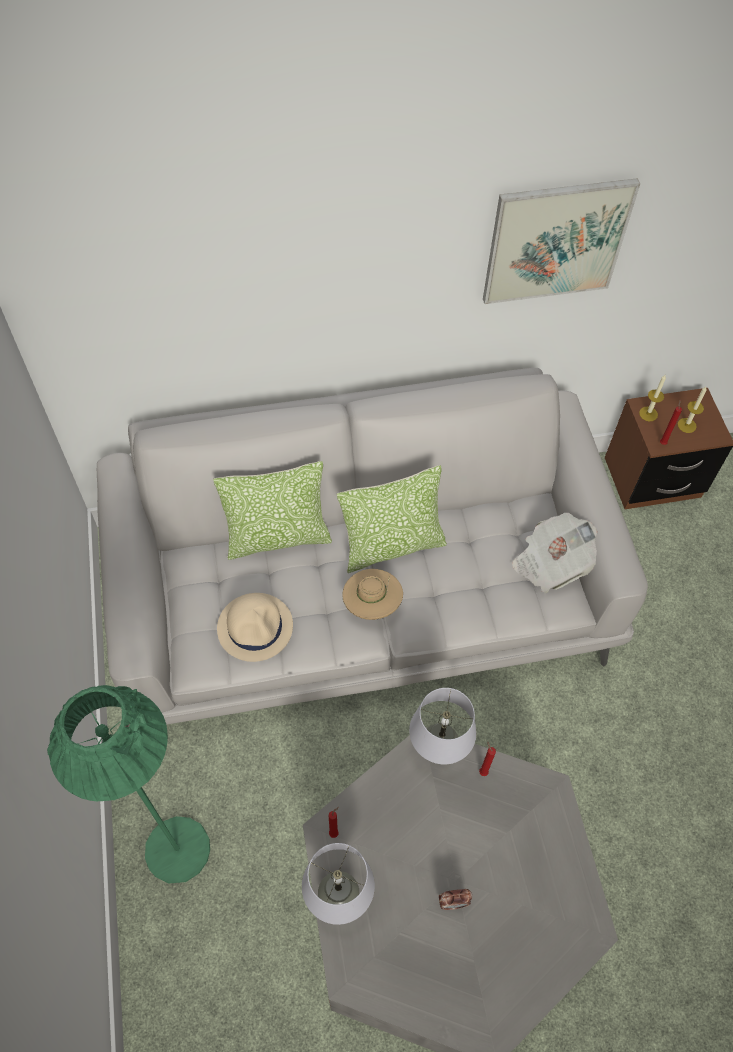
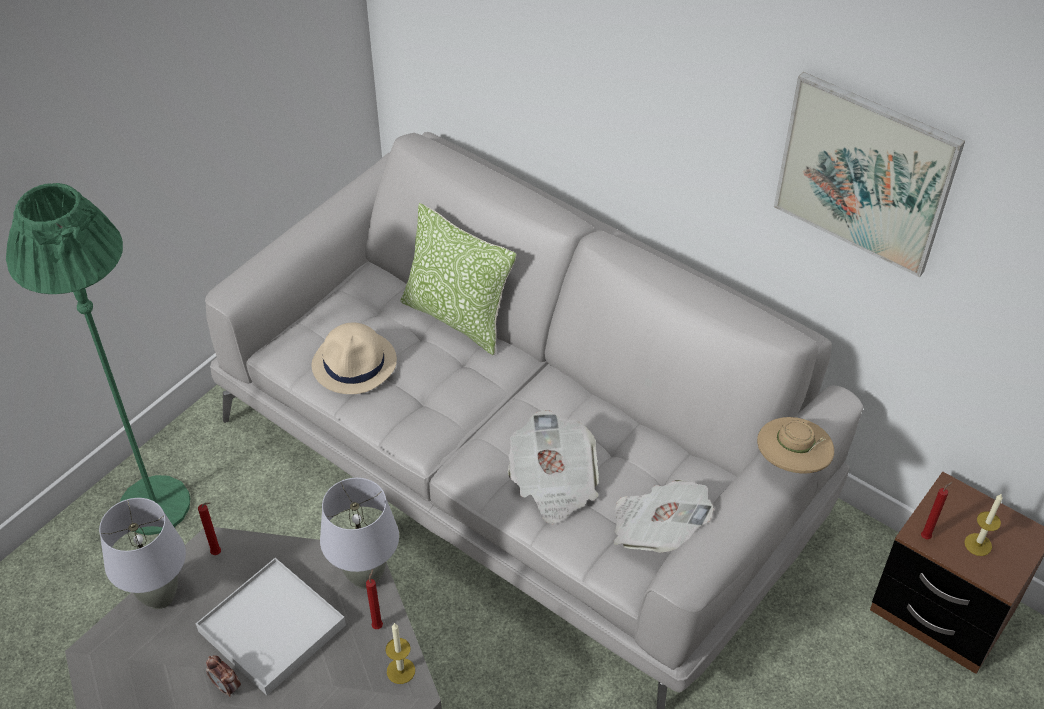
camera: 50 degrees right, 10 degrees down
(372, 604) = (461, 425): beige hat -> beige hat (791, 462)
(392, 546) = (538, 400): pillow -> none
(429, 840) = (271, 628): none -> white tray
(467, 589) = (553, 483): none -> newspaper
(648, 414) = (947, 501): candle -> candle (401, 671)

